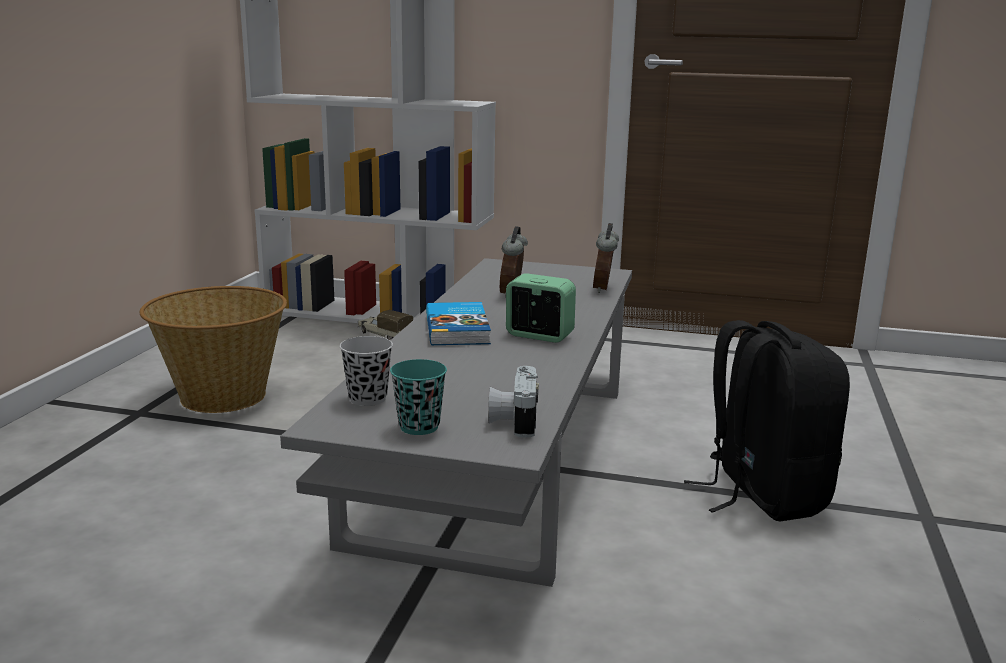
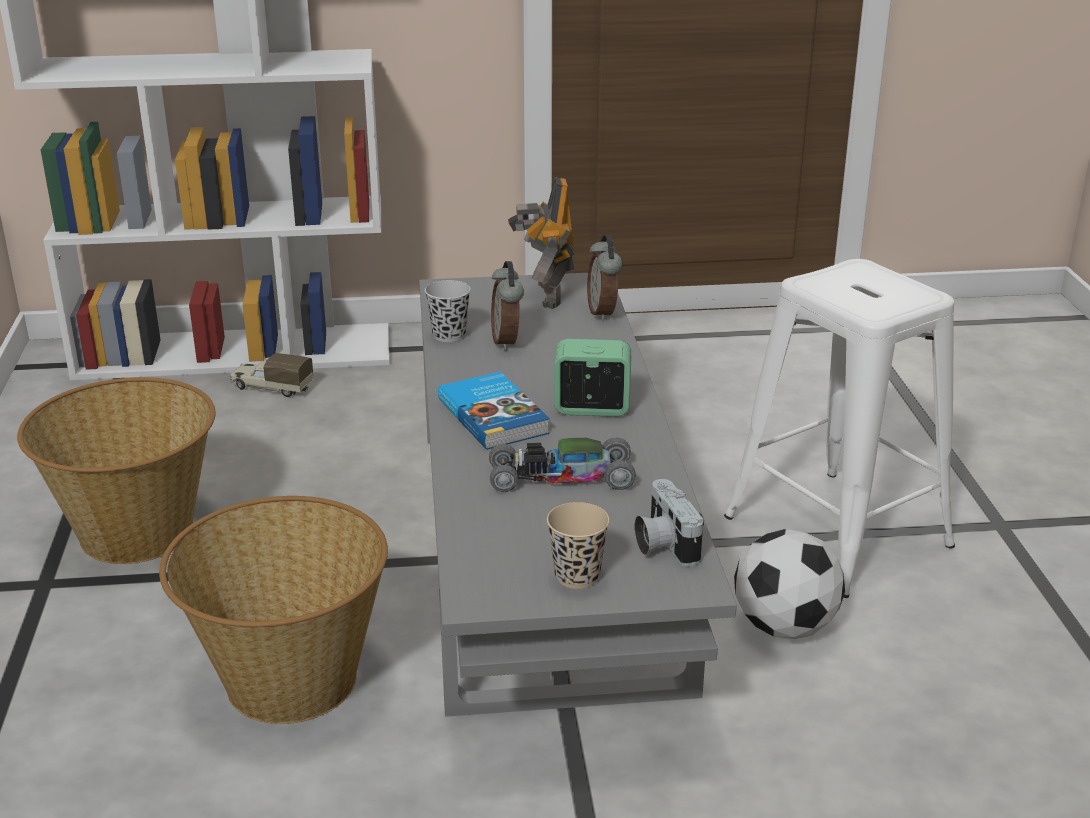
camera: 20 degrees left, 10 degrees up
(239, 501) = (289, 680): none -> basket
(368, 398) = (488, 549): black cup -> black cup (449, 335)
(419, 427) = (577, 576): turquoise cup -> beige cup
(471, 369) = (561, 478): none -> toy car
(568, 275) = (545, 295): none -> toy robot
(665, 551) = (784, 626): none -> football
(761, 494) = (838, 532): black backpack -> white stool

